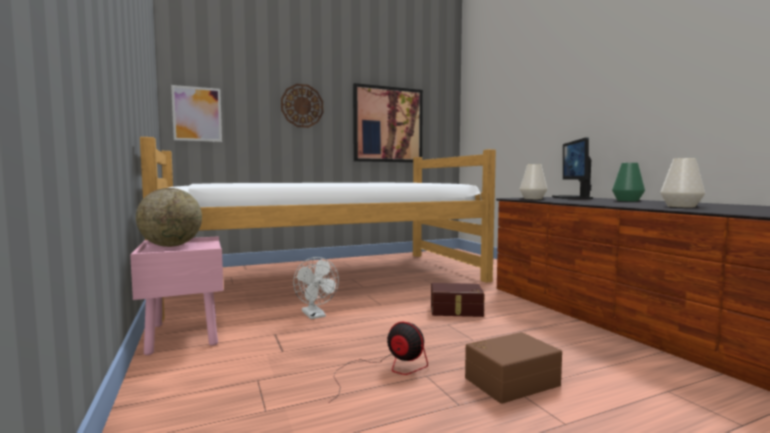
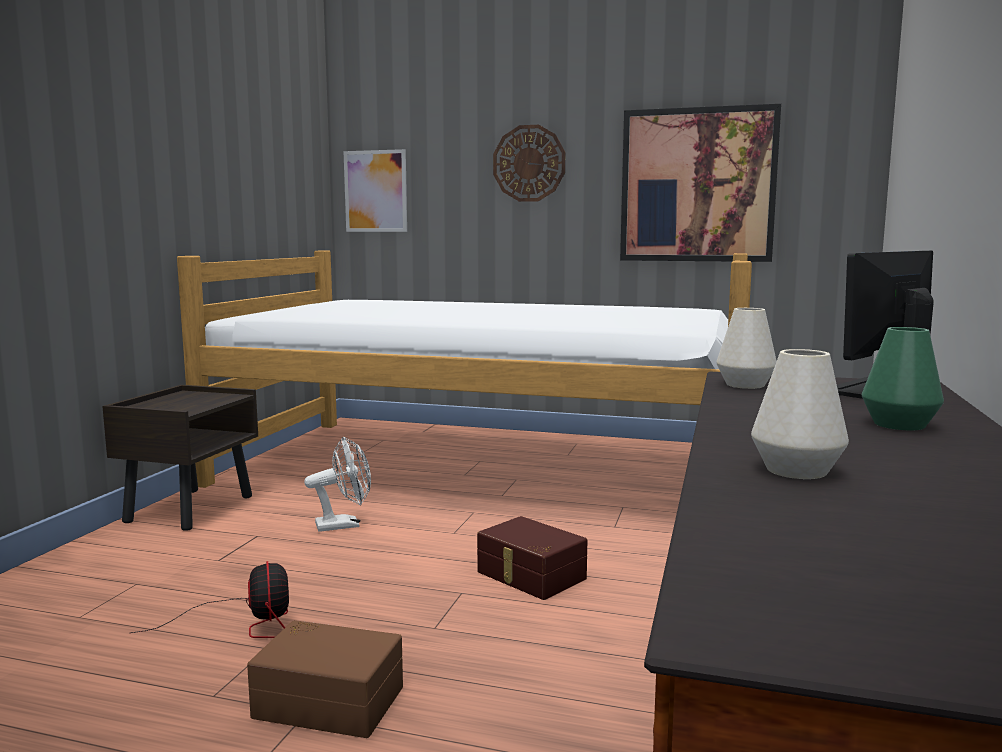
camera: 40 degrees right, 5 degrees up
(171, 246) = (186, 397): globe -> none
(183, 334) = (190, 509): pink nightstand -> brown nightstand
(315, 315) = (344, 525): white fan -> white fan turned 120 degrees counterclockwise

